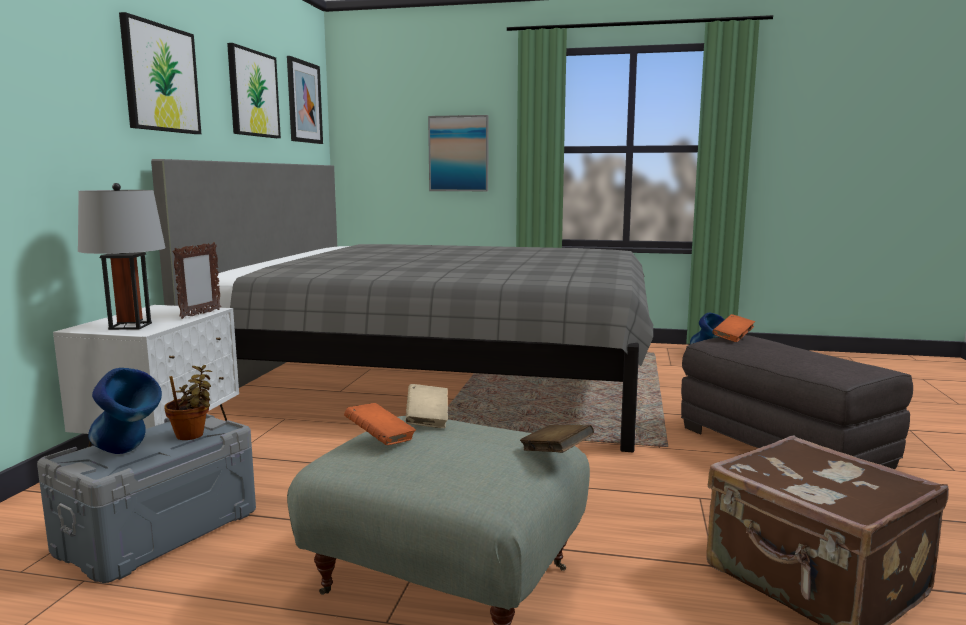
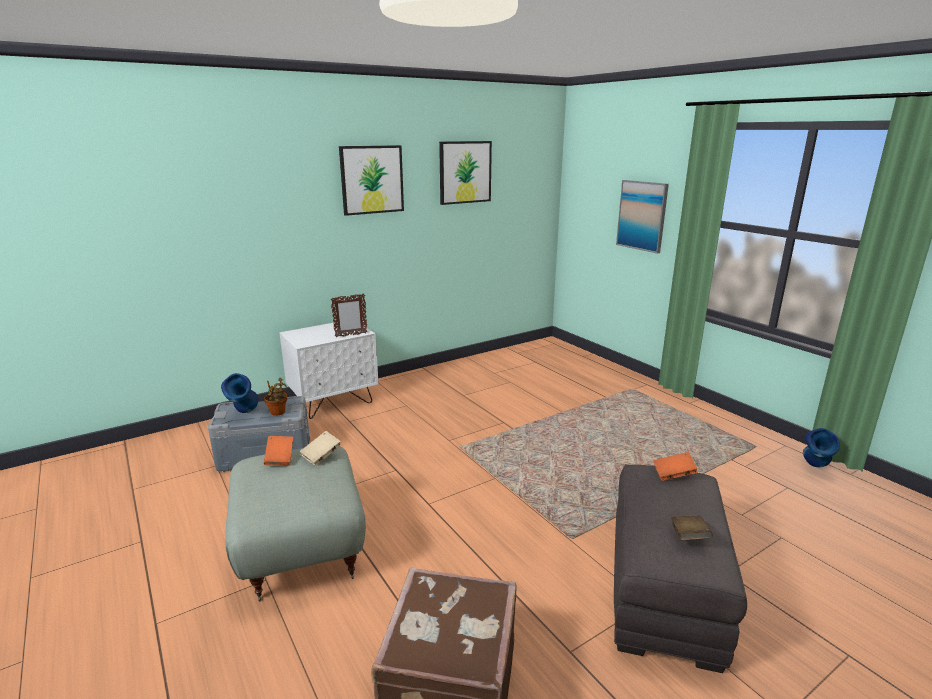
camera: 45 degrees right, 10 degrees up
(130, 326) = (308, 337): grey table lamp -> none
(304, 102) = (527, 167): picture -> none
(444, 376) = (541, 406): grey bed -> none
(555, 454) = (314, 511): brown book -> brown book (688, 537)

